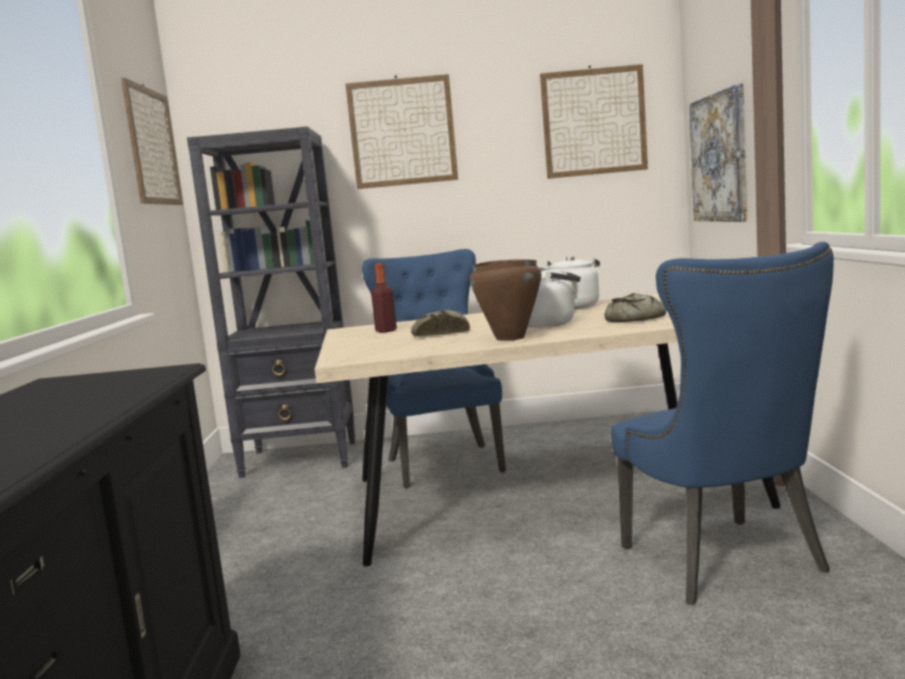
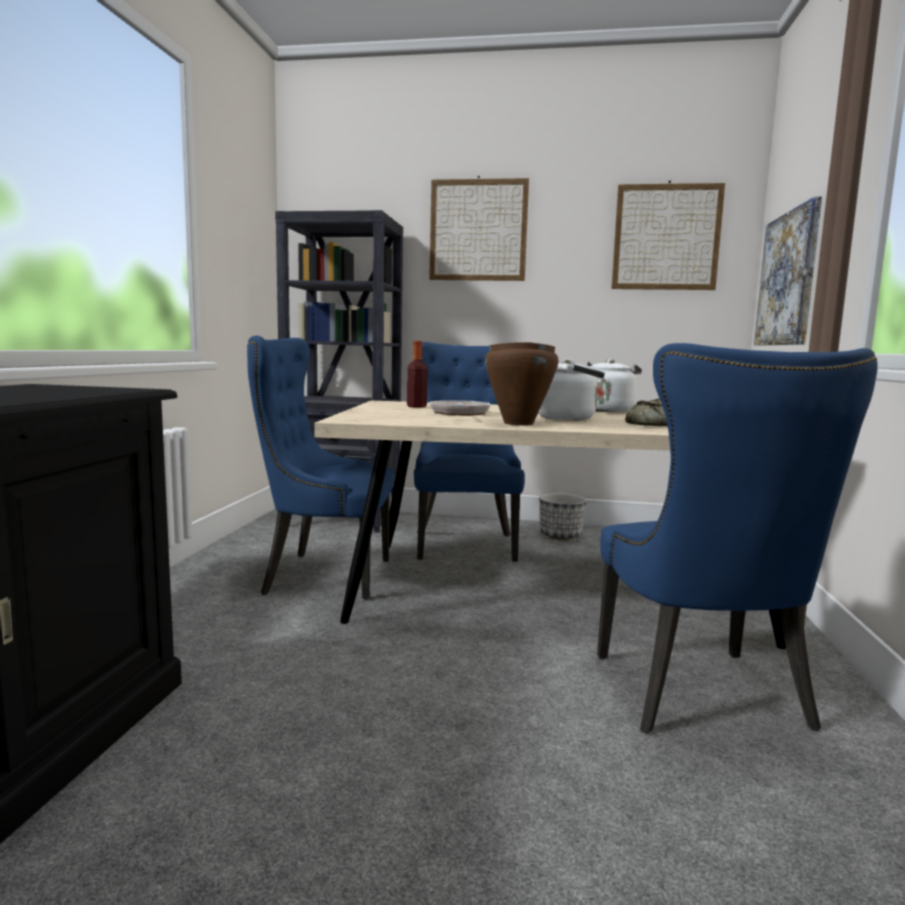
camera: 10 degrees right, 0 degrees up
(152, 144) = (248, 216): picture -> none
(318, 523) = (325, 576): none -> blue chair
(439, 333) = (459, 413): bread -> frying pan
(535, 437) = (560, 536): none -> planter

